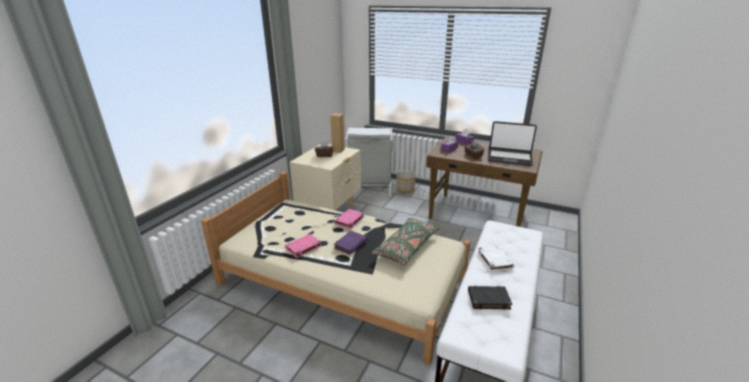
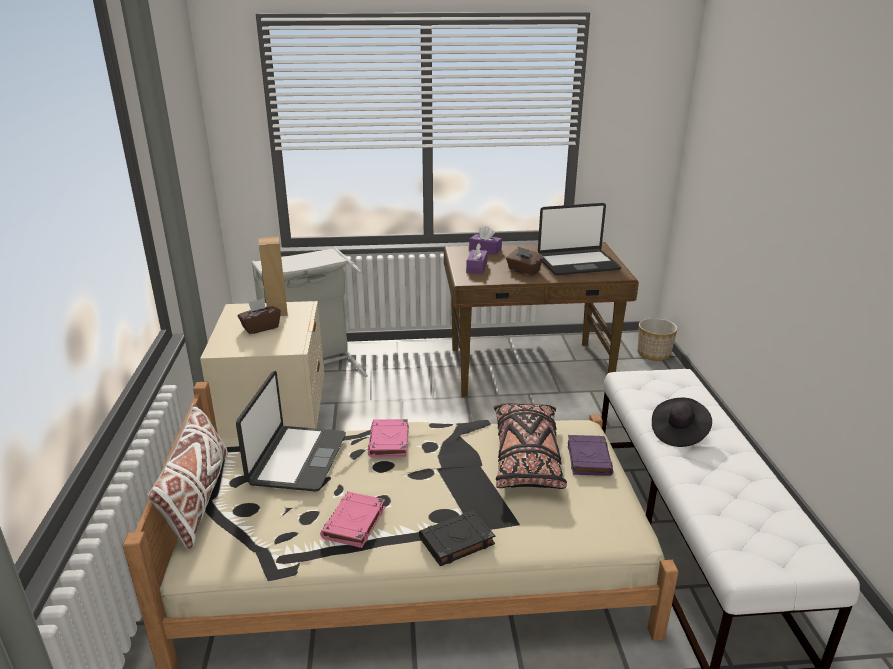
camera: 30 degrees left, 0 degrees up
(257, 219) = (198, 499): none -> white pillow
(305, 215) = (296, 459): none -> laptop
(350, 244) = (434, 485): purple book -> purple book (588, 458)
(405, 189) = (381, 356): planter -> planter (654, 354)
(406, 247) = (526, 457): green pillow -> black pillow
(488, 300) = (730, 497): black book -> black book (456, 542)
(494, 260) = (678, 433): white book -> black hat

